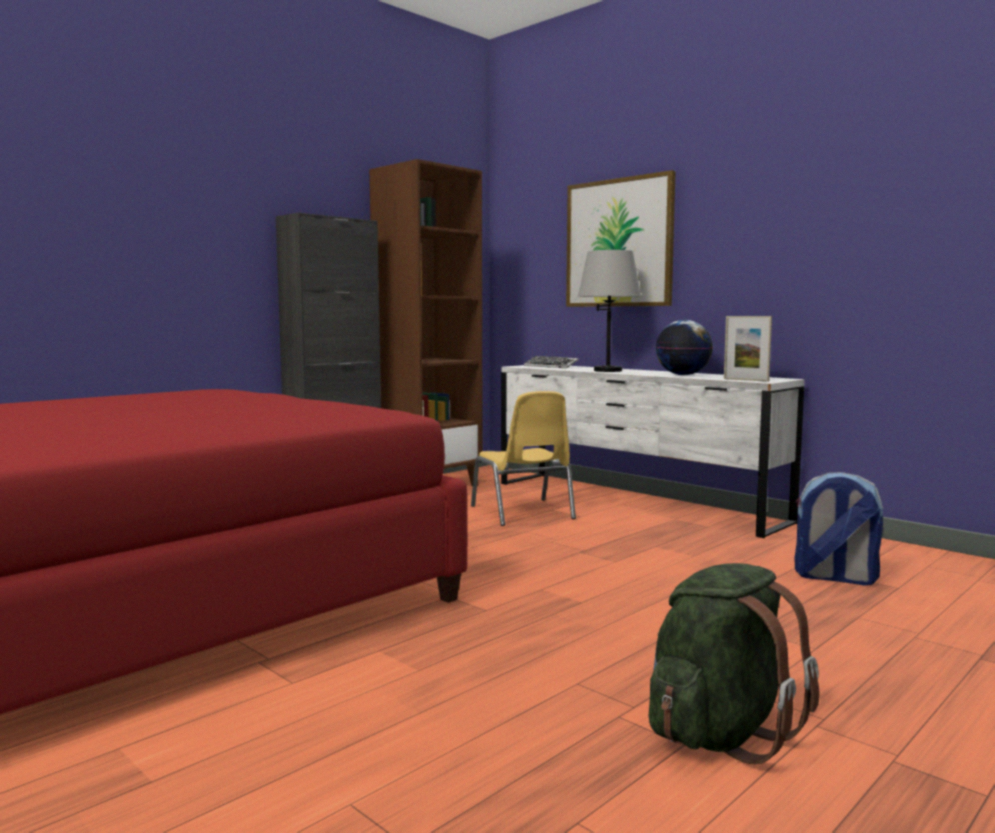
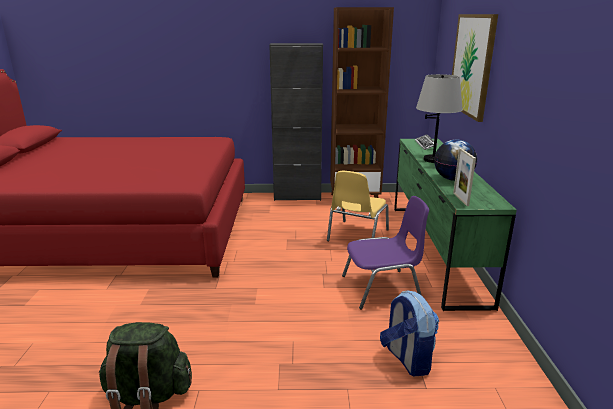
camera: 45 degrees right, 15 degrees up
(633, 501) = (434, 249): white dresser -> green dresser
(672, 542) = (382, 288): none -> purple chair

